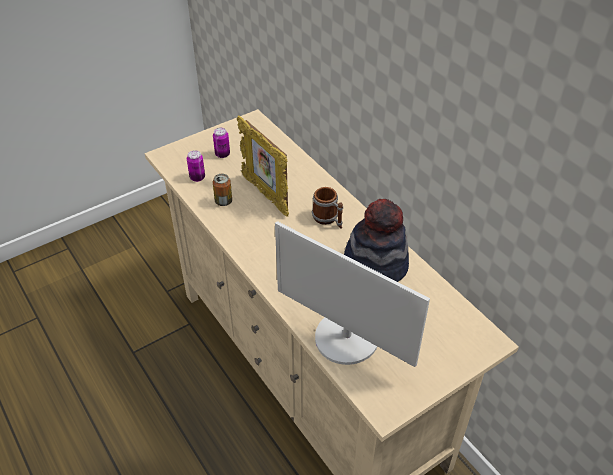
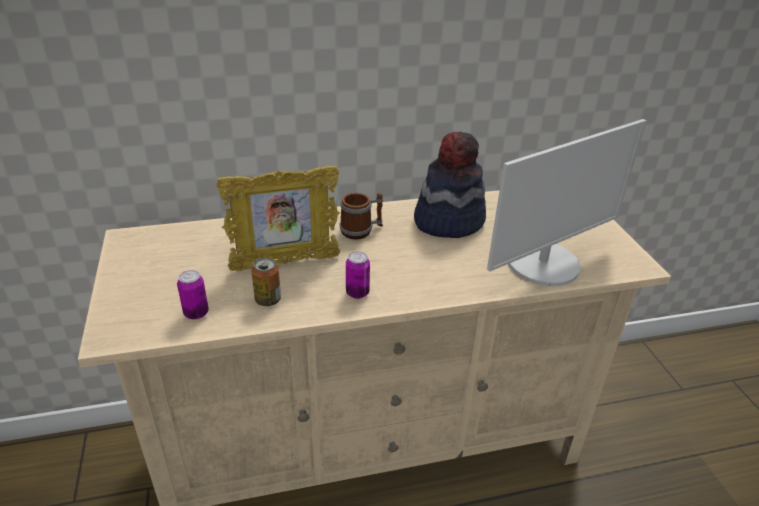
camera: 70 degrees left, 10 degrees down
(222, 154) = (169, 279): can -> can (357, 293)

